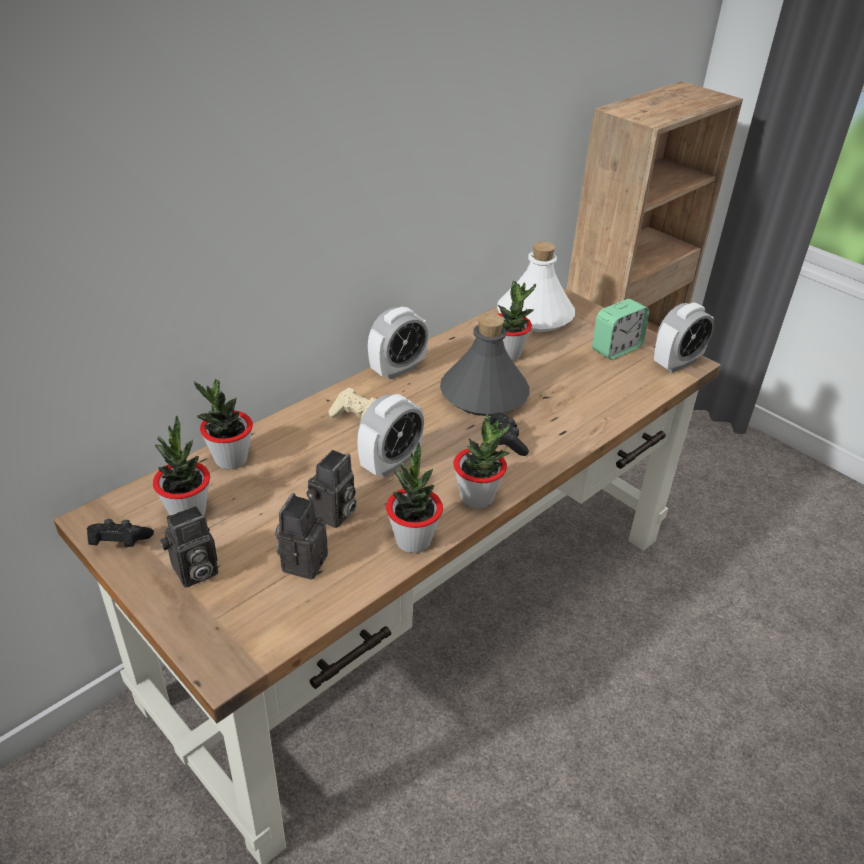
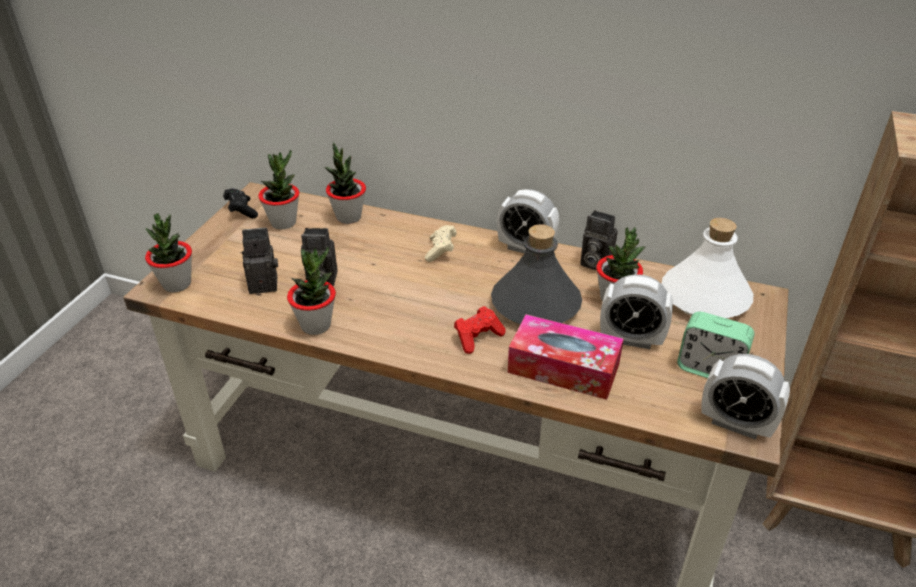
camera: 65 degrees right, 0 degrees up
(194, 573) = (231, 246): camera -> camera (594, 263)
(390, 463) = (399, 285): alarm clock -> alarm clock (631, 339)
(477, 498) = (389, 342): potted plant -> potted plant (177, 284)
(506, 442) = (478, 337): black game controller -> red game controller
(576, 412) = (563, 368): none -> tissue box

